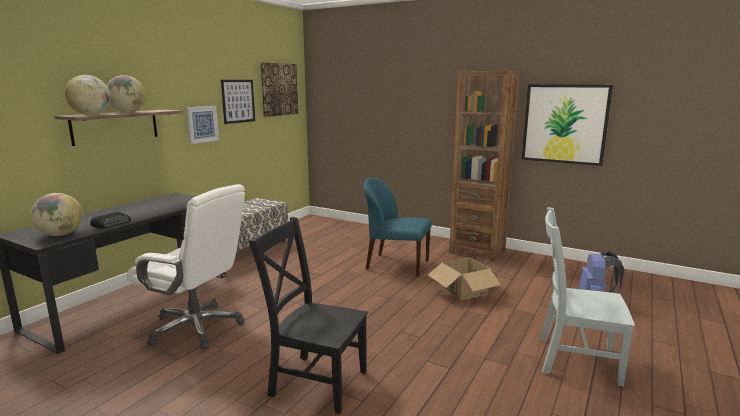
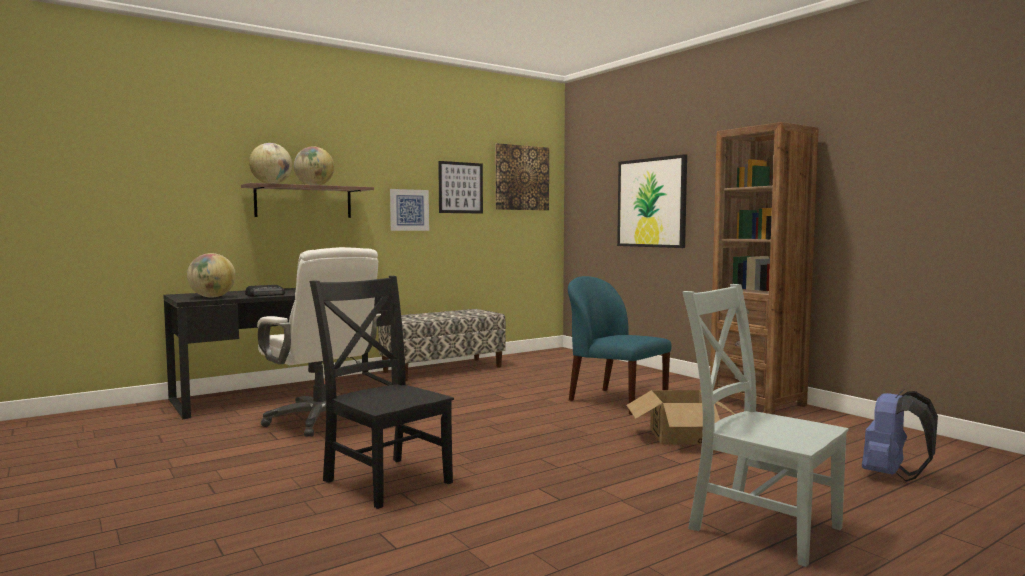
camera: 25 degrees right, 10 degrees down
(564, 124) = (890, 201): picture -> picture (651, 202)

